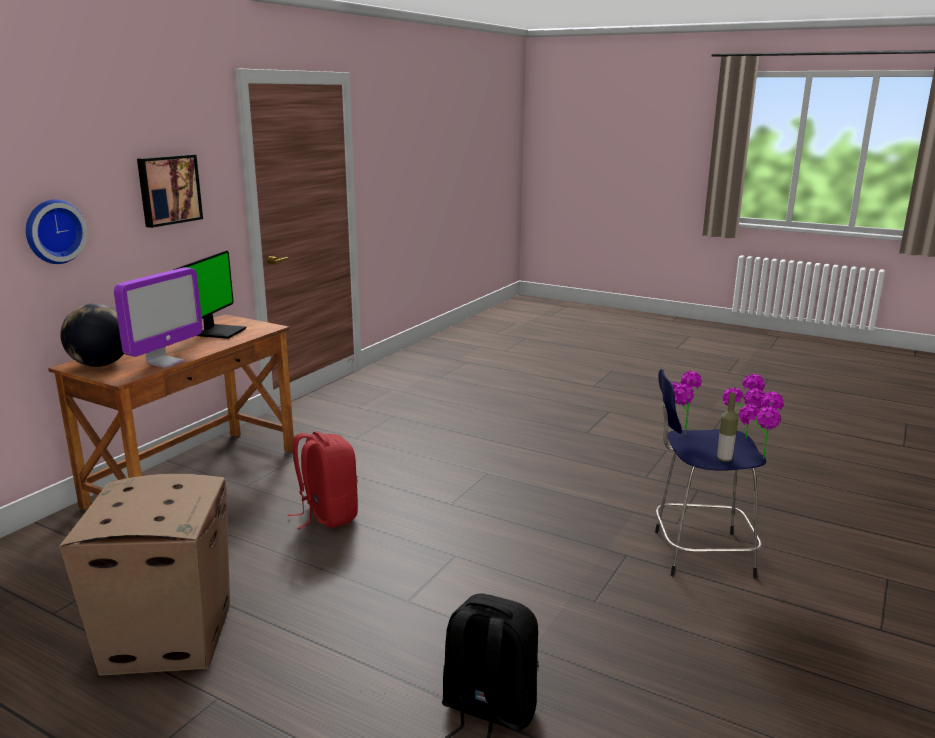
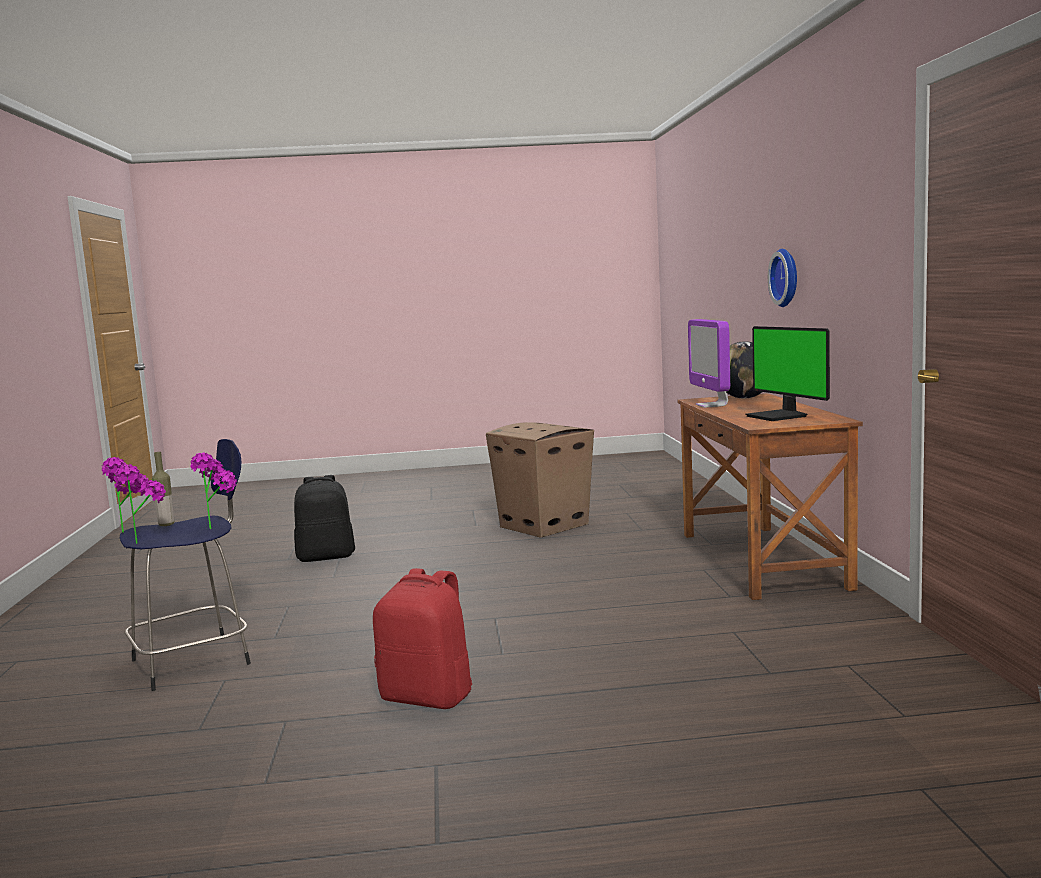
camera: 145 degrees right, 10 degrees down
(168, 189) = (847, 246): picture -> none
(327, 515) = (586, 578): red backpack -> red backpack (428, 697)

